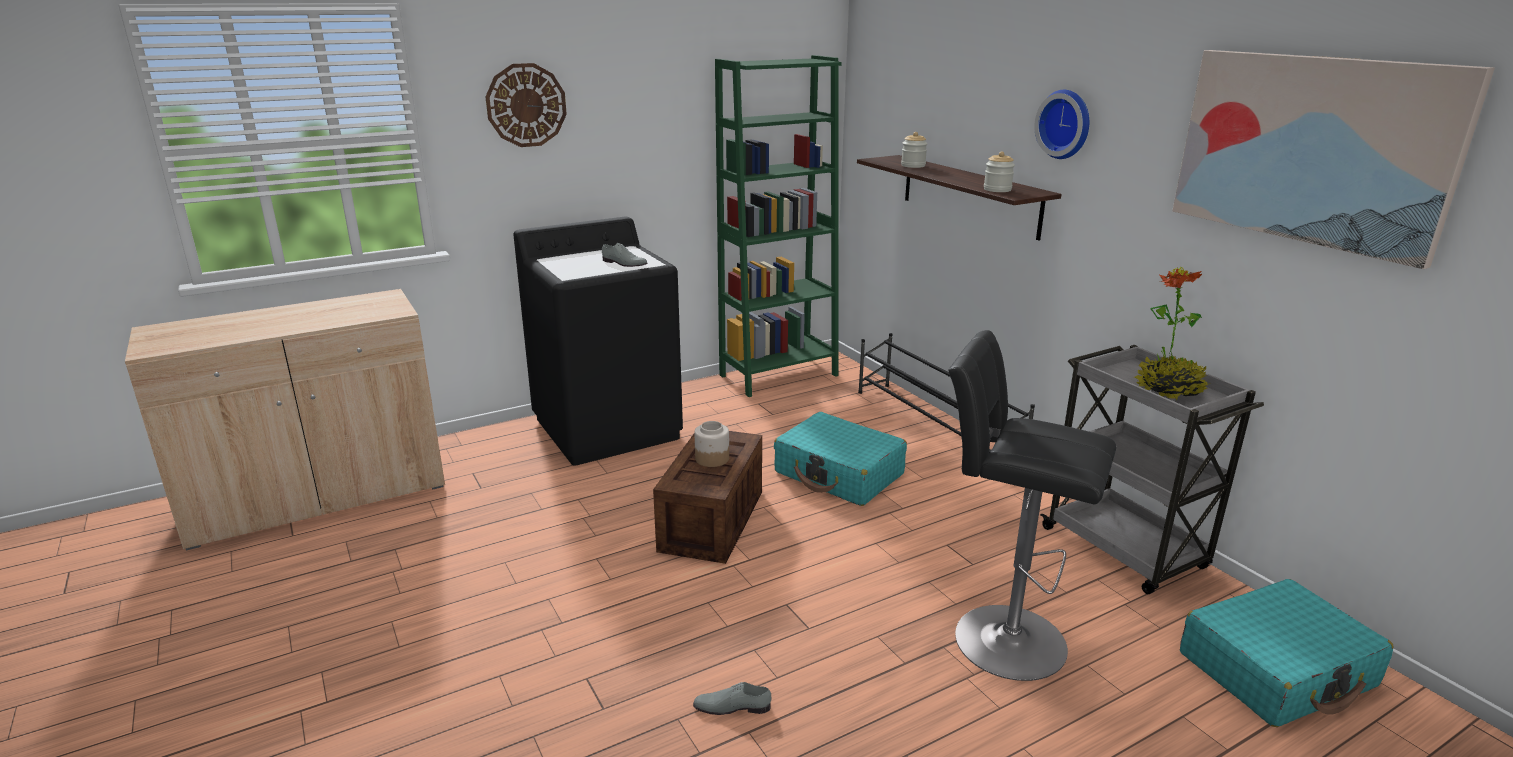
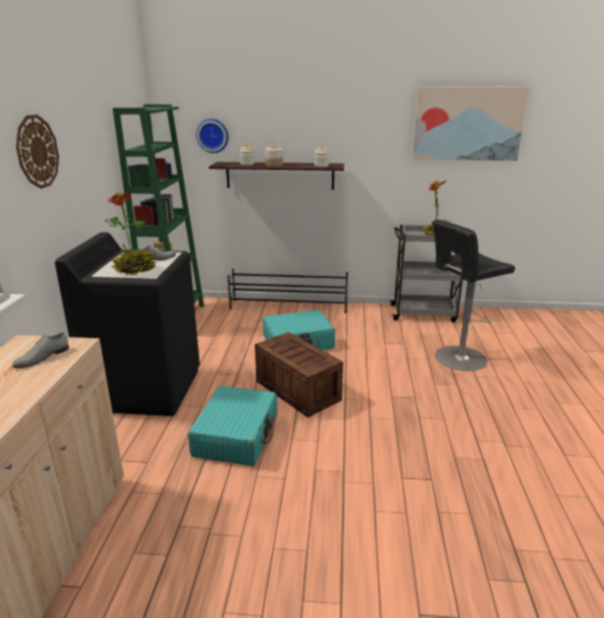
camera: 55 degrees left, 0 degrees up
(573, 267) = (135, 271): none -> potted plant
(711, 458) = (295, 352): jar -> jar (274, 165)
(732, 706) = (456, 438): grey shoe -> grey shoe (41, 357)
(1066, 124) = (342, 128): wall clock -> wall clock (213, 135)
(1277, 670) = (510, 323): turquoise suitcase -> turquoise suitcase (236, 435)

